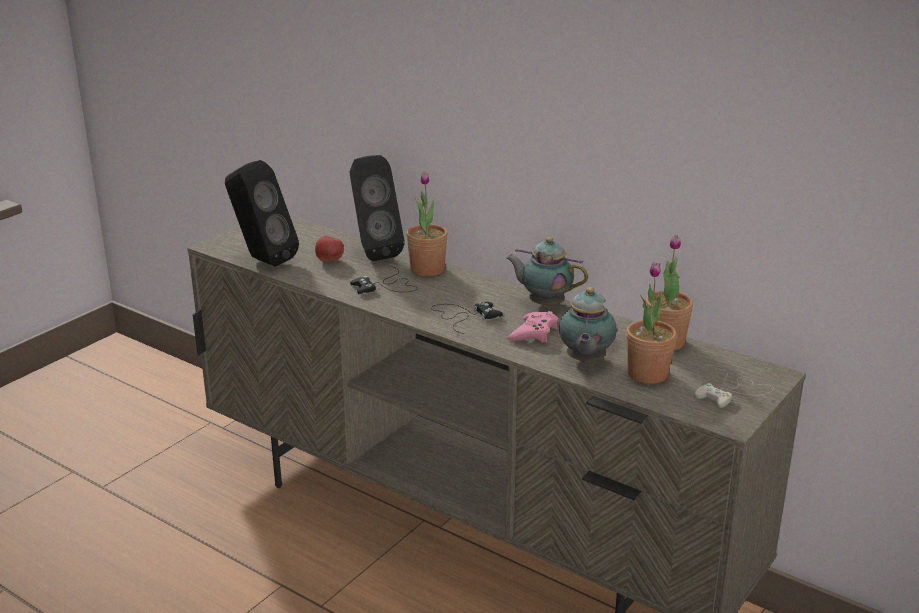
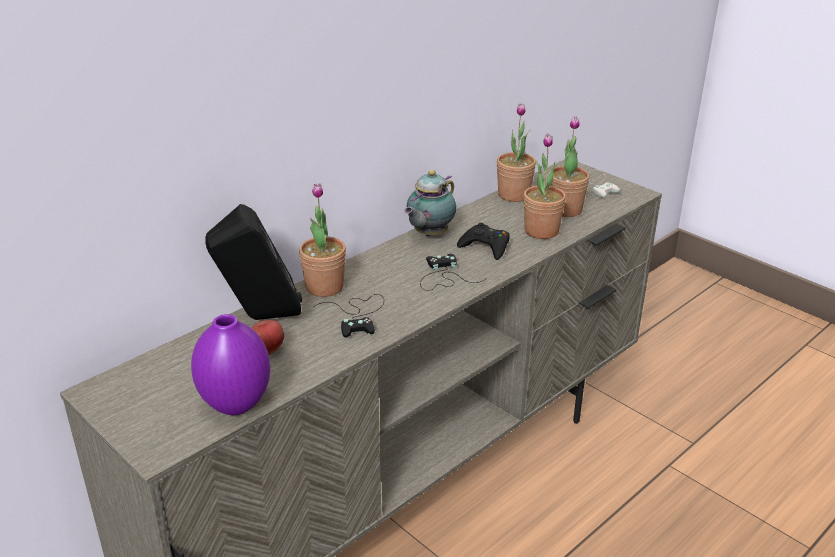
camera: 80 degrees left, 5 degrees up
(262, 260) = (234, 405): black speaker -> purple vase
(533, 333) = (486, 246): pink game controller -> black game controller
(585, 361) = (541, 231): teapot -> potted plant

